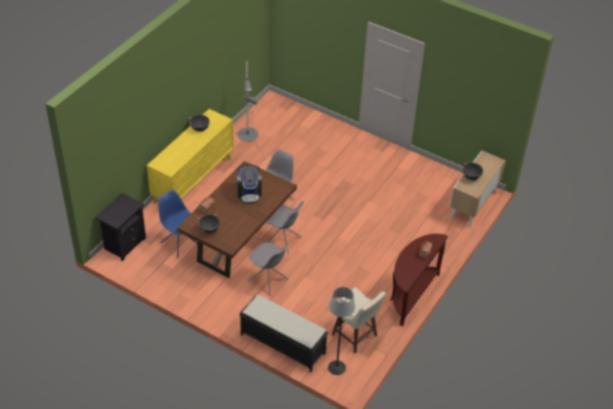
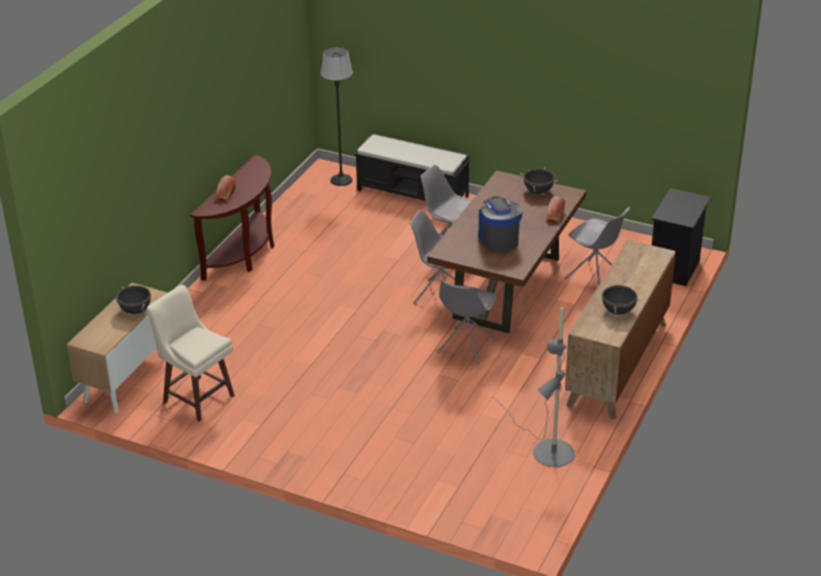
camera: 175 degrees right, 10 degrees down
(179, 243) = (595, 278): blue chair -> grey chair
(193, 180) = (617, 364): yellow dresser -> brown dresser
(355, 336) = (320, 208): beige stool -> beige stool (197, 397)

